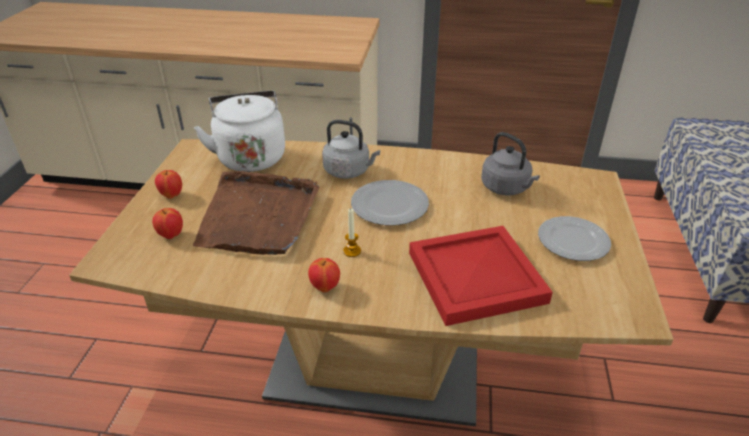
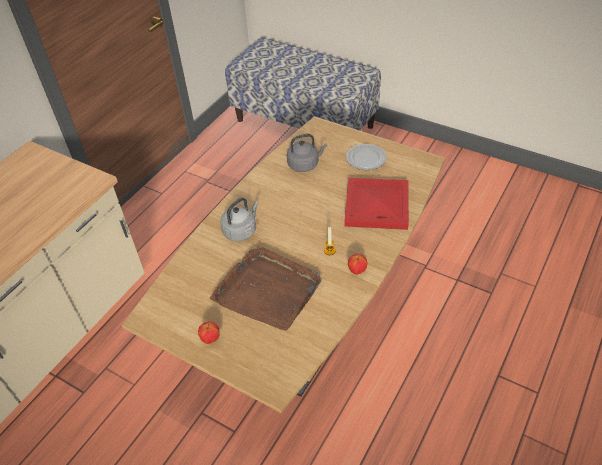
camera: 65 degrees left, 10 degrees up
(171, 235) = (264, 343): apple -> none
(250, 156) = (184, 282): white kettle -> none
(389, 206) = (293, 221): plate -> none

